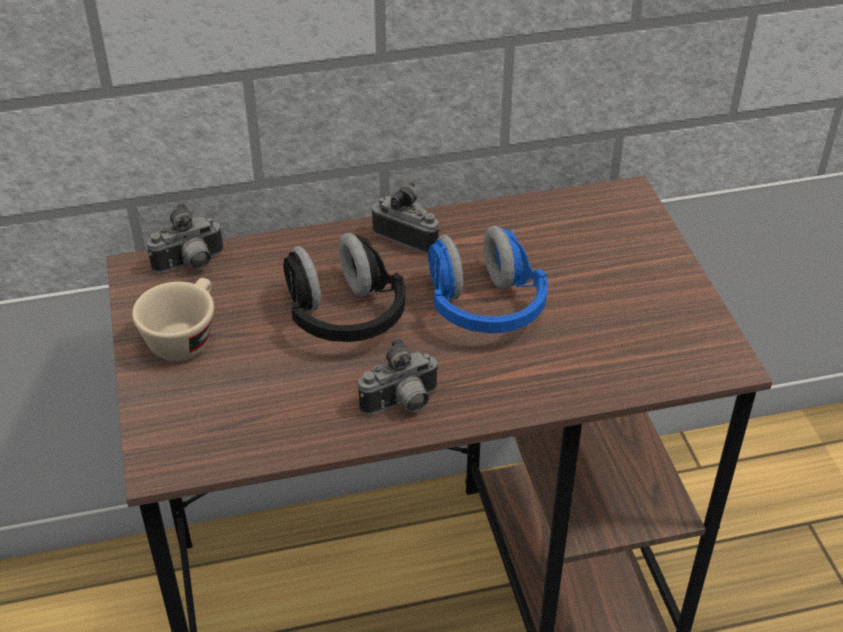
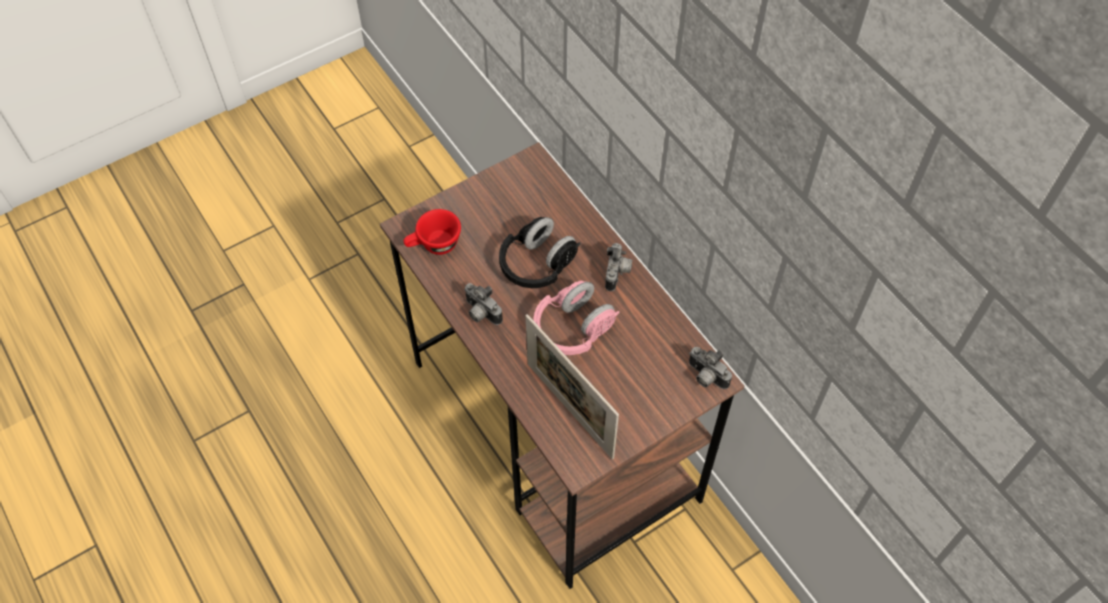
camera: 70 degrees right, 15 degrees up
(184, 336) = (491, 201): beige cup -> none
(190, 265) = (547, 181): camera -> camera (705, 377)
(228, 431) = (434, 245): none -> red cup
(484, 306) = (573, 329): blue headphones -> pink headphones
(627, 346) = (569, 410): none -> picture frame

